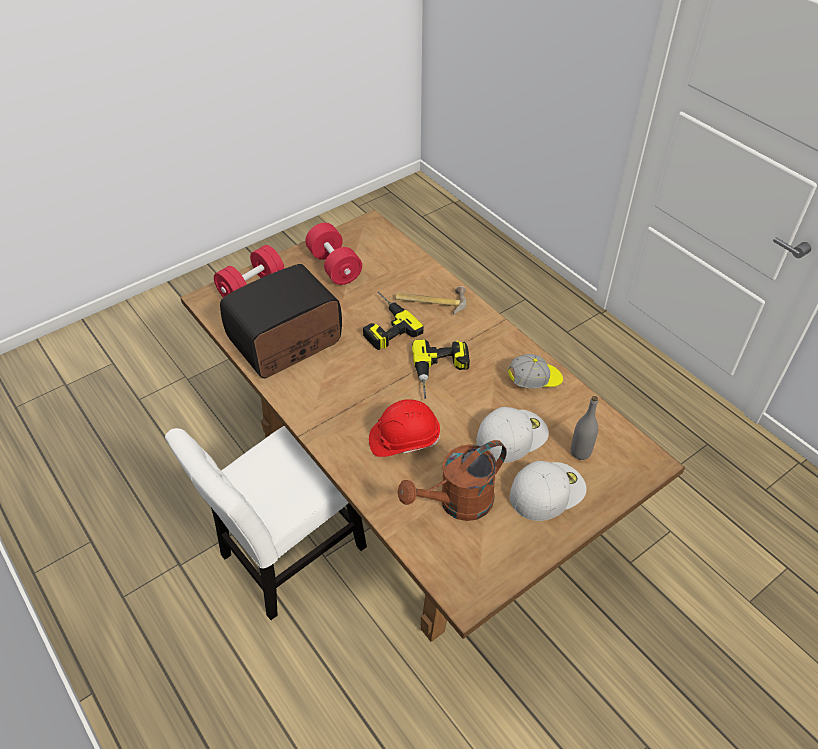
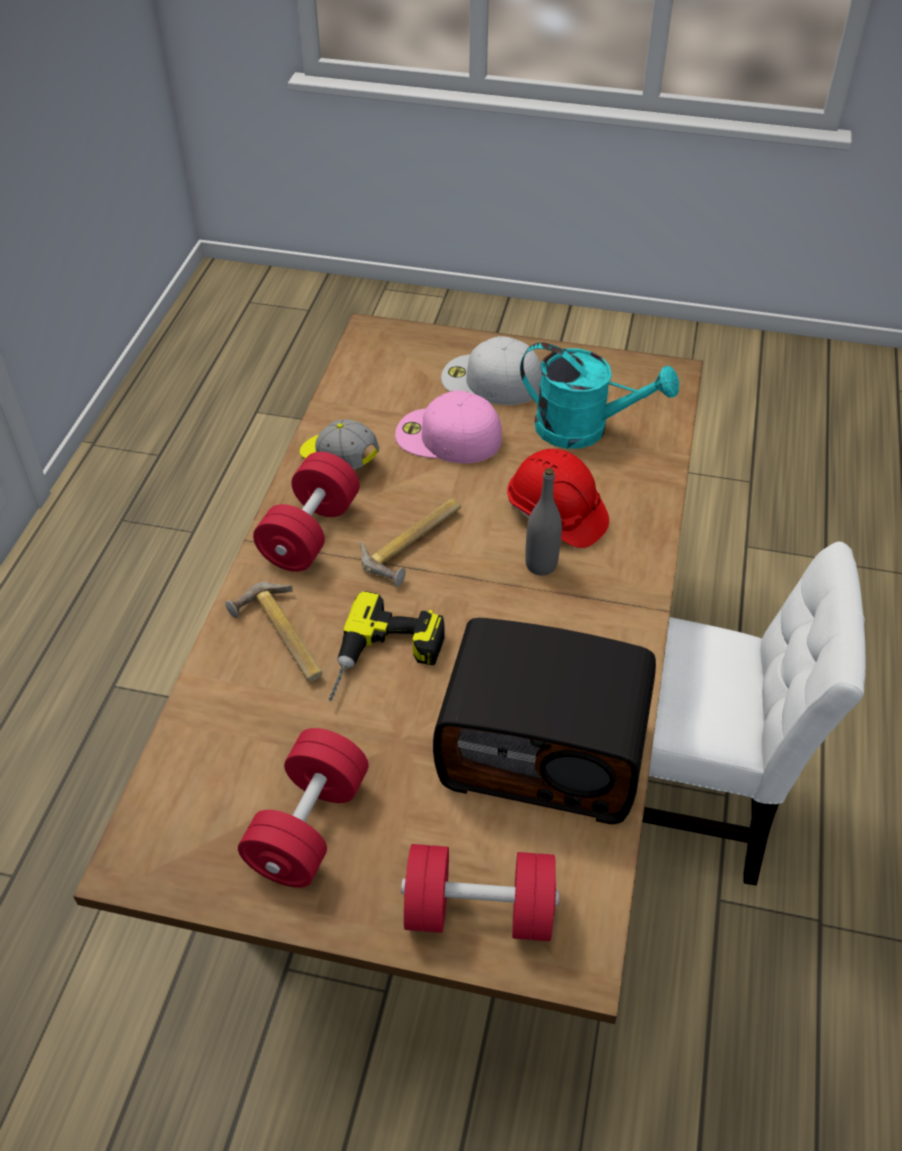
camera: 130 degrees left, 0 degrees up
(441, 373) = (416, 544): power drill -> hammer
(457, 504) = (584, 429): brown watering can -> turquoise watering can
(488, 342) = (310, 533): none -> red dumbbell
(512, 435) = (447, 436): white cap -> pink cap
(580, 452) = (412, 380): grey bottle -> grey bottle (541, 565)

